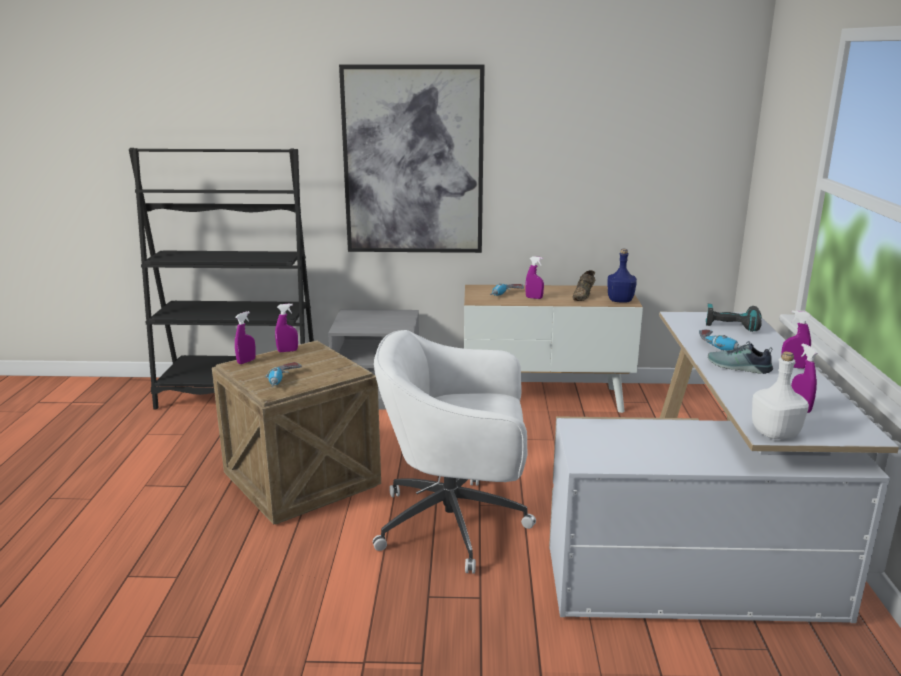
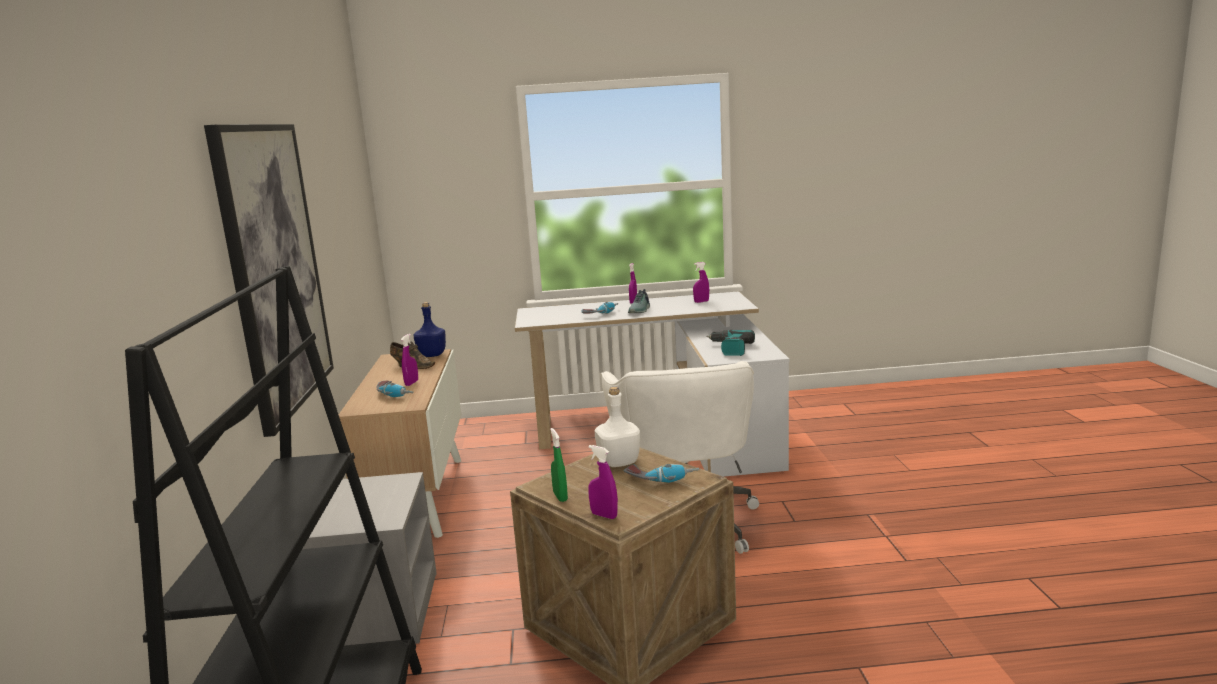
camera: 95 degrees left, 5 degrees down
(287, 351) = (560, 496): purple spray bottle -> green spray bottle
(732, 324) = (547, 312): power drill -> power drill (730, 349)
(775, 433) = (740, 305): white bottle -> white bottle (618, 462)

